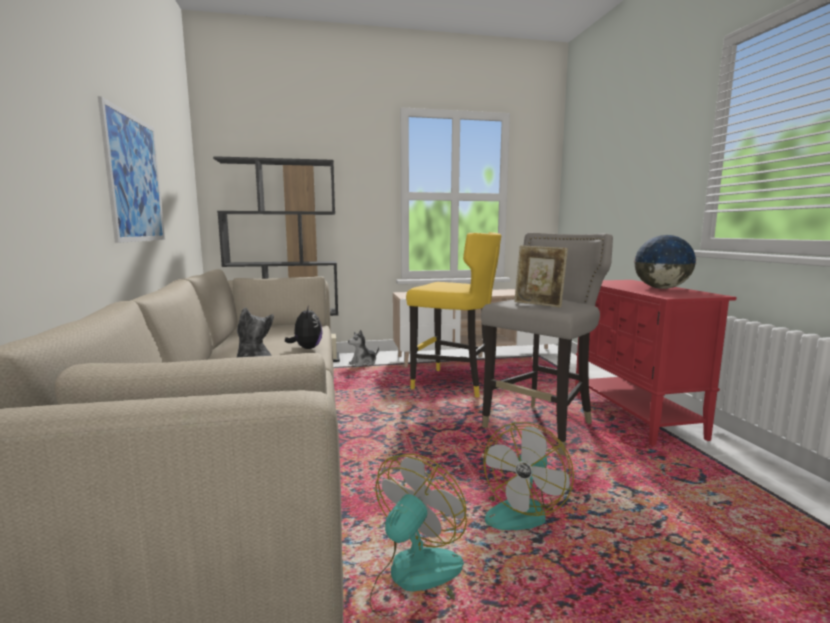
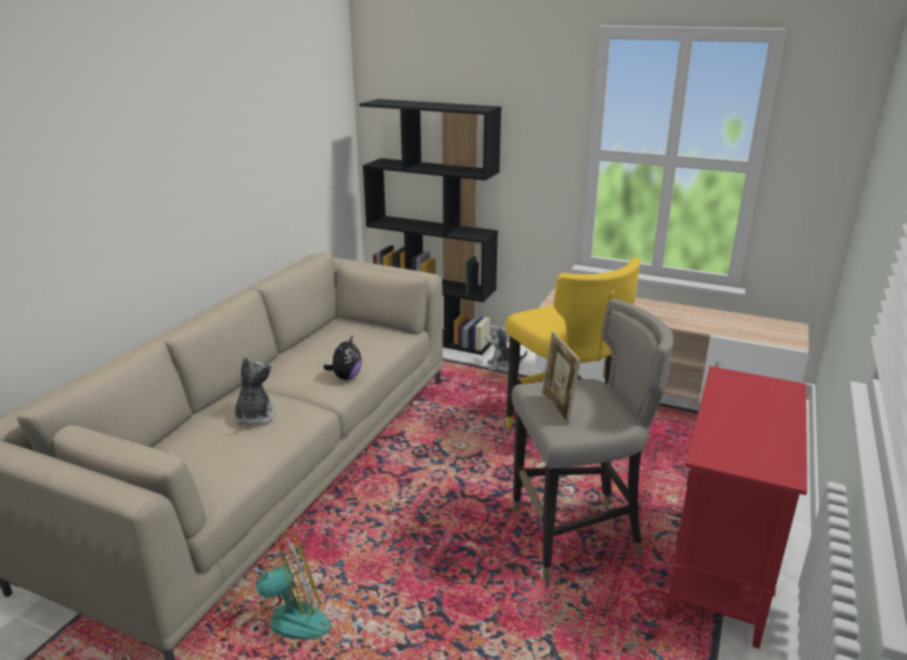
camera: 35 degrees right, 15 degrees up
(135, 179) = (240, 175): picture -> none
(520, 510) = (426, 614): fan -> none
(661, 288) = (763, 429): globe -> none

